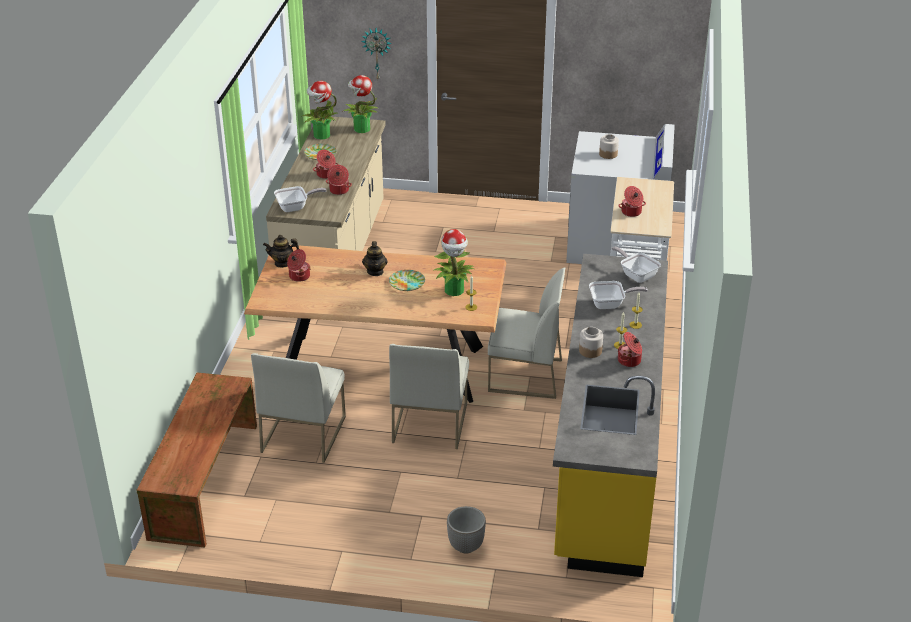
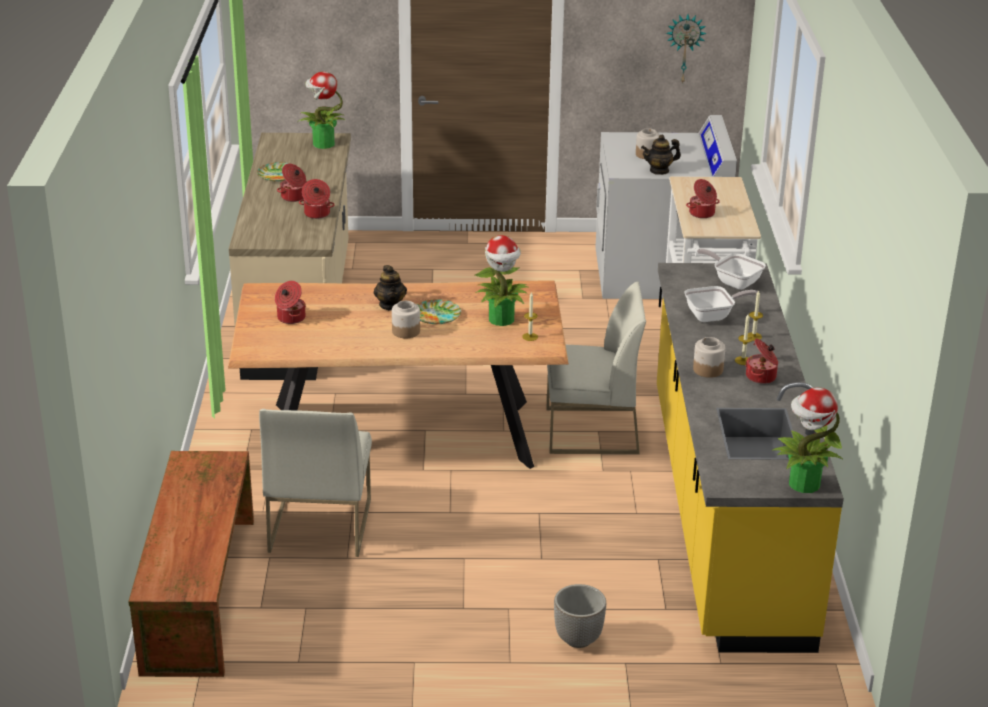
camera: 10 degrees left, 5 degrees down
(283, 263) = (264, 304): teapot -> teapot (659, 170)
(295, 207) = (265, 236): frying pan -> none
(321, 135) = (272, 154): potted plant -> potted plant (803, 484)
(377, 53) = (333, 48): wall clock -> wall clock (684, 48)
(380, 295) = (405, 331): none -> jar
(429, 422) = (484, 496): white chair -> none

